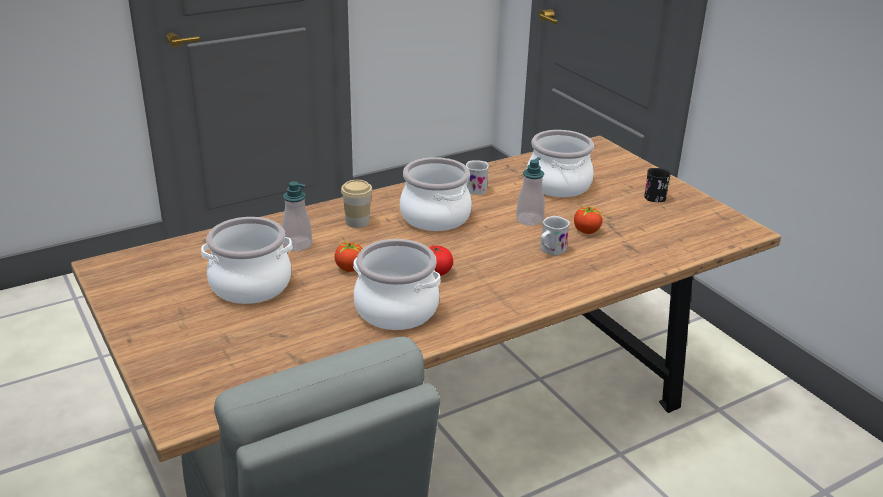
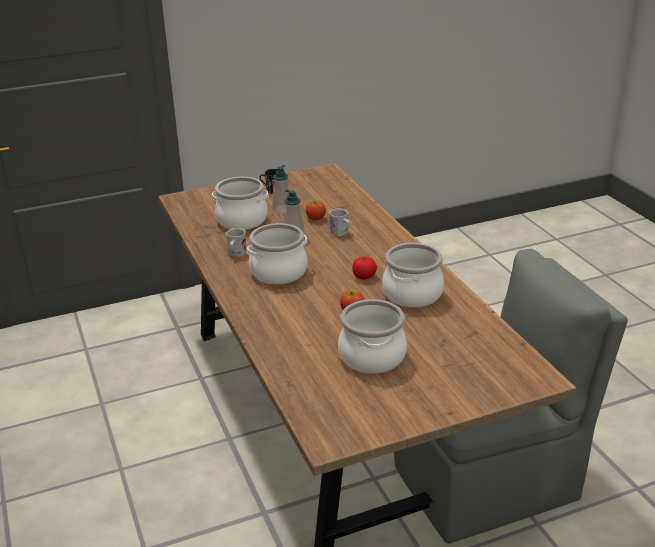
camera: 80 degrees left, 0 degrees up
(297, 244) = (309, 335): soap dispenser -> soap dispenser (282, 210)
(357, 222) = (277, 306): cup -> none

